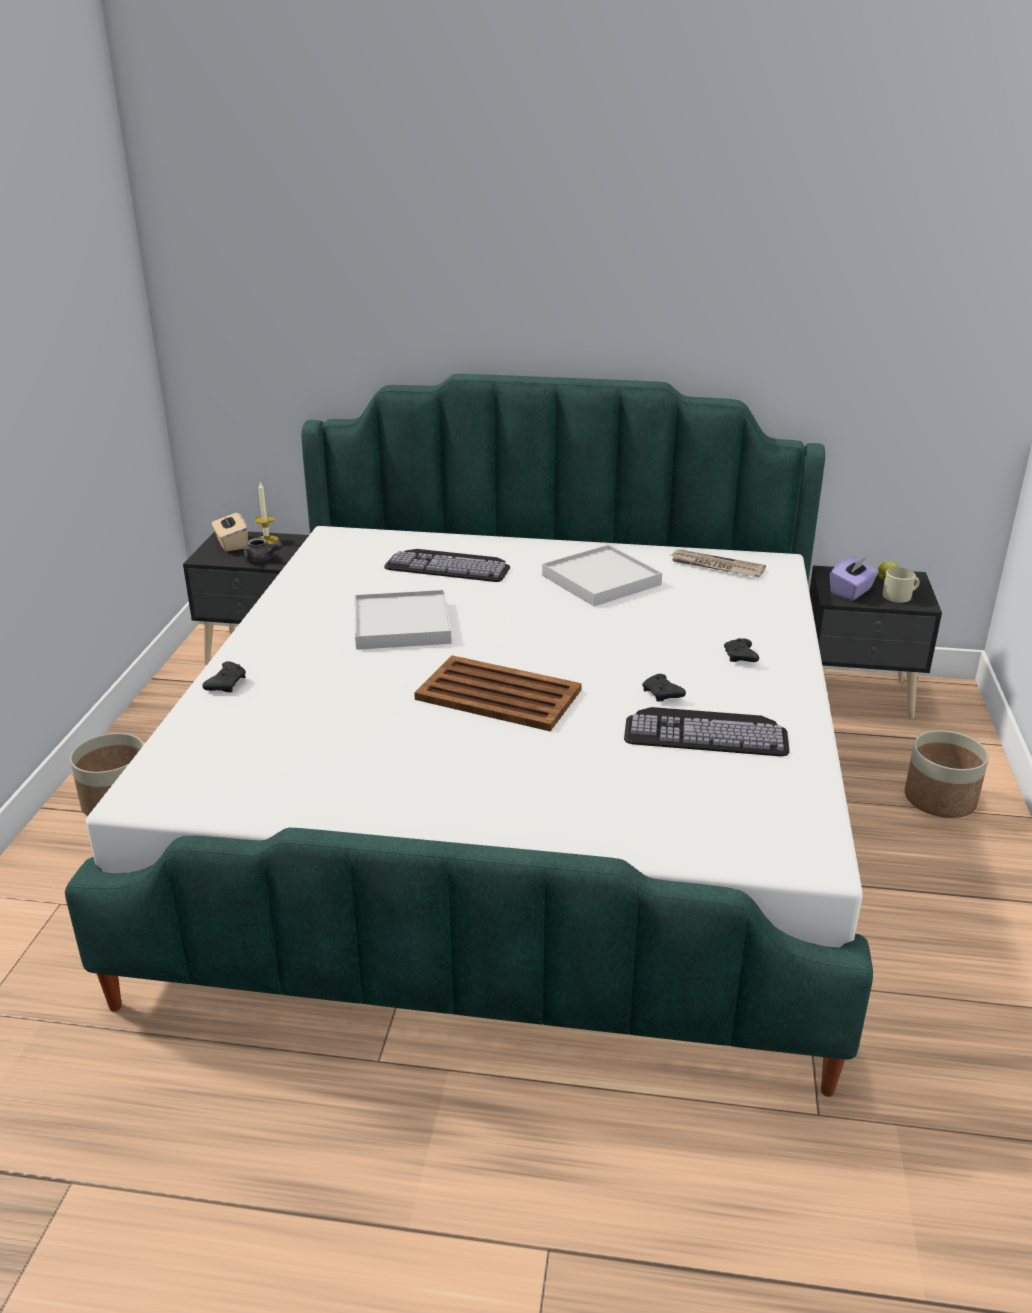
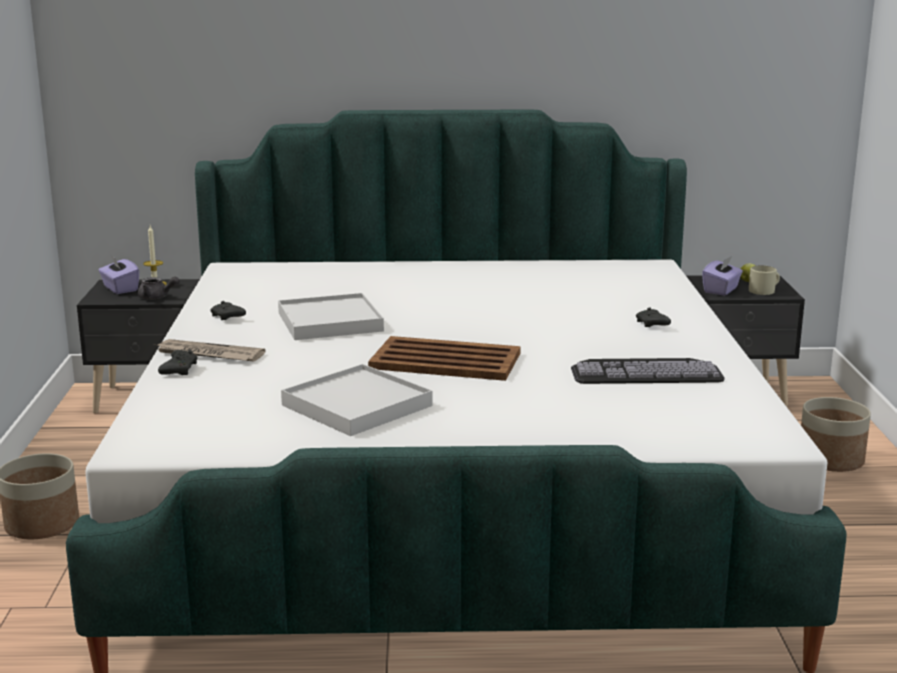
camera: 10 degrees left, 10 degrees down
(231, 544) = (120, 289): beige tissue box -> purple tissue box
(450, 565) = (355, 281): keyboard -> none
(601, 580) = (502, 284): white tray -> white tray (357, 405)
(662, 695) = (595, 352): black game controller -> black game controller (228, 317)
(716, 566) = (601, 270): newspaper -> newspaper (208, 354)

